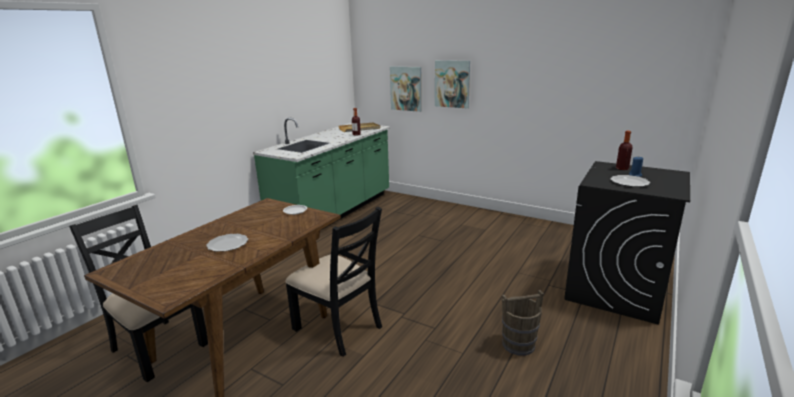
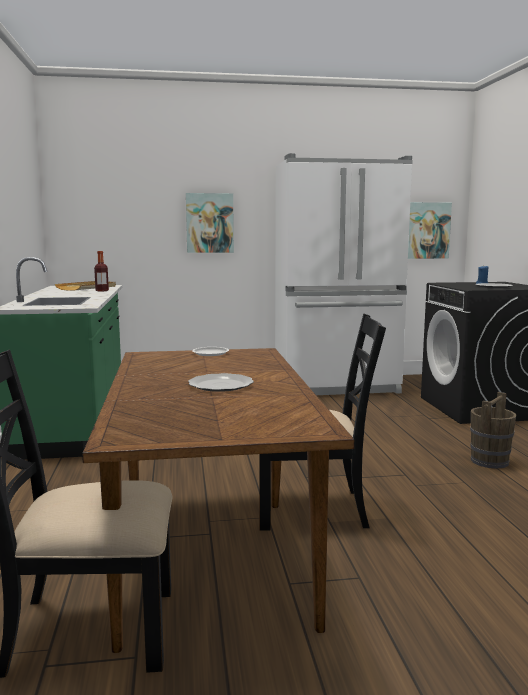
camera: 40 degrees left, 10 degrees down
(406, 88) = (140, 232): picture -> picture (427, 230)
(529, 231) = (337, 387): none -> white fridge
(622, 168) = (461, 283): bottle -> none

